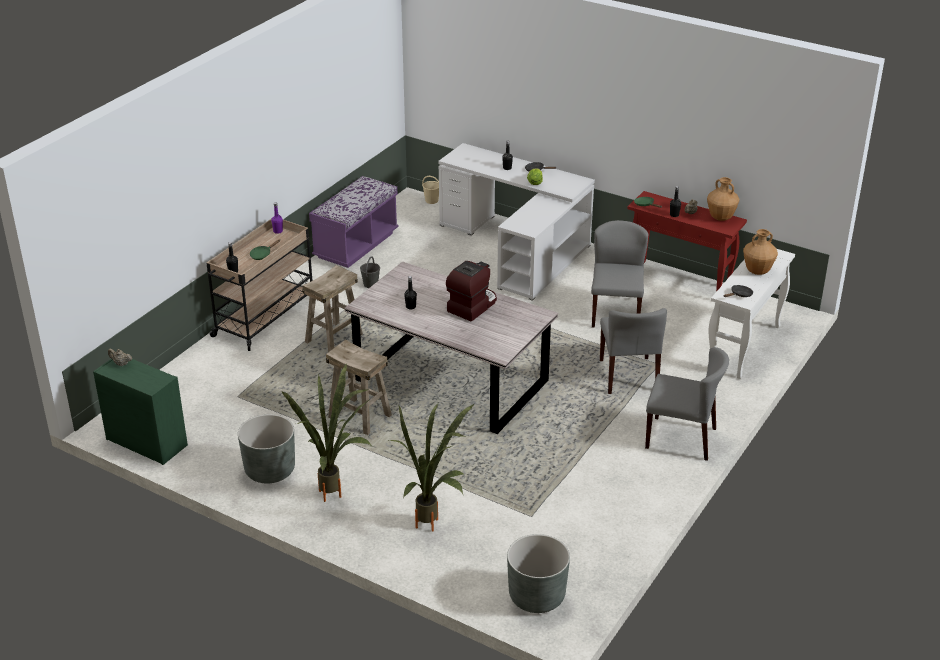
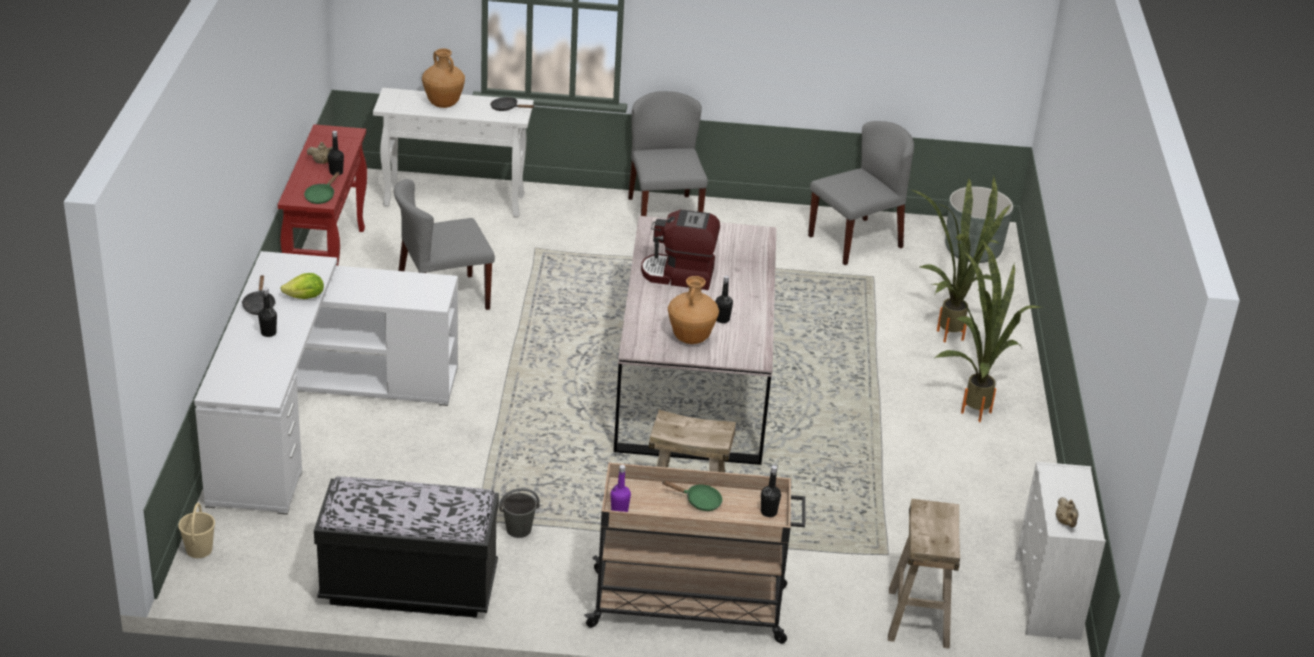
camera: 120 degrees left, 0 degrees up
(146, 442) = (1047, 599): green dresser -> white dresser
(270, 470) = (986, 471): grey planter -> none
(356, 245) = (409, 587): purple bench -> black bench
(359, 416) = (828, 436): beige stool -> beige stool (919, 618)
(629, 376) = (575, 264): grey chair -> grey chair (855, 241)
(720, 218) = (322, 141): brown vase -> brown vase (691, 339)

